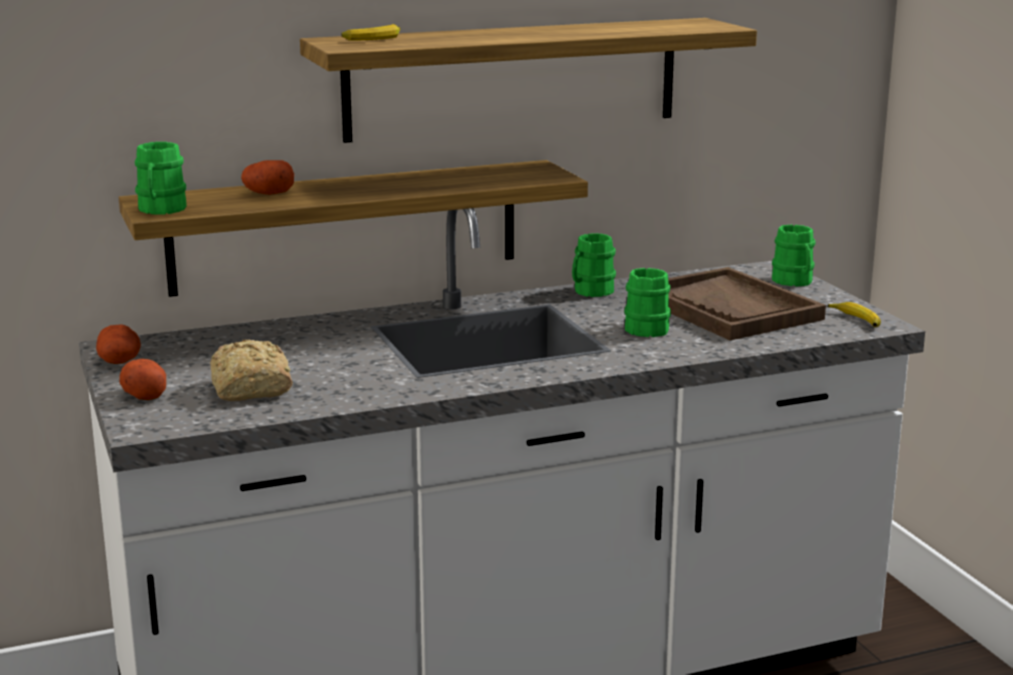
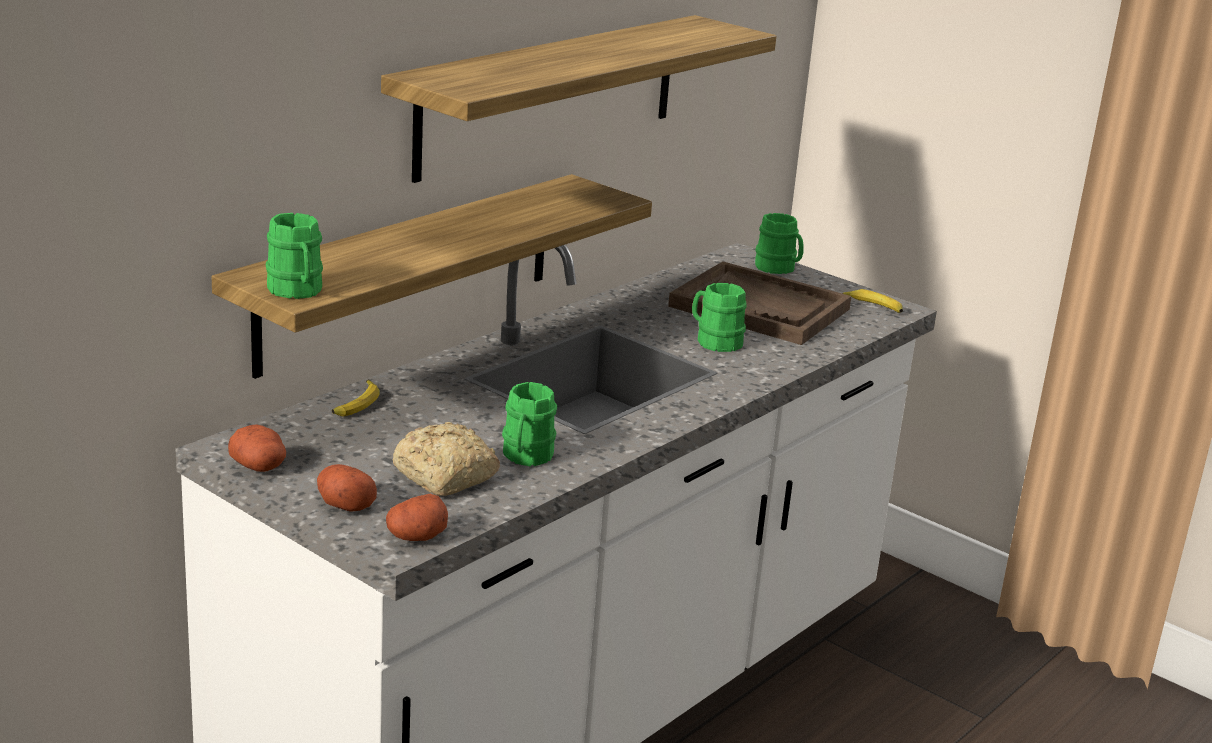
camera: 30 degrees left, 5 degrees up
(268, 193) = (372, 253): potato -> potato (417, 537)
(373, 39) = (464, 73): banana -> banana (356, 404)
(590, 292) = (618, 304): green mug -> green mug (526, 457)

